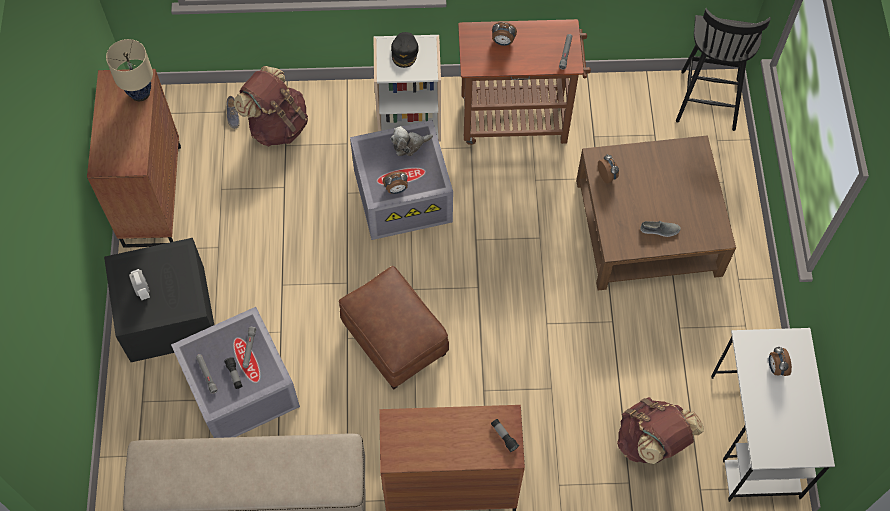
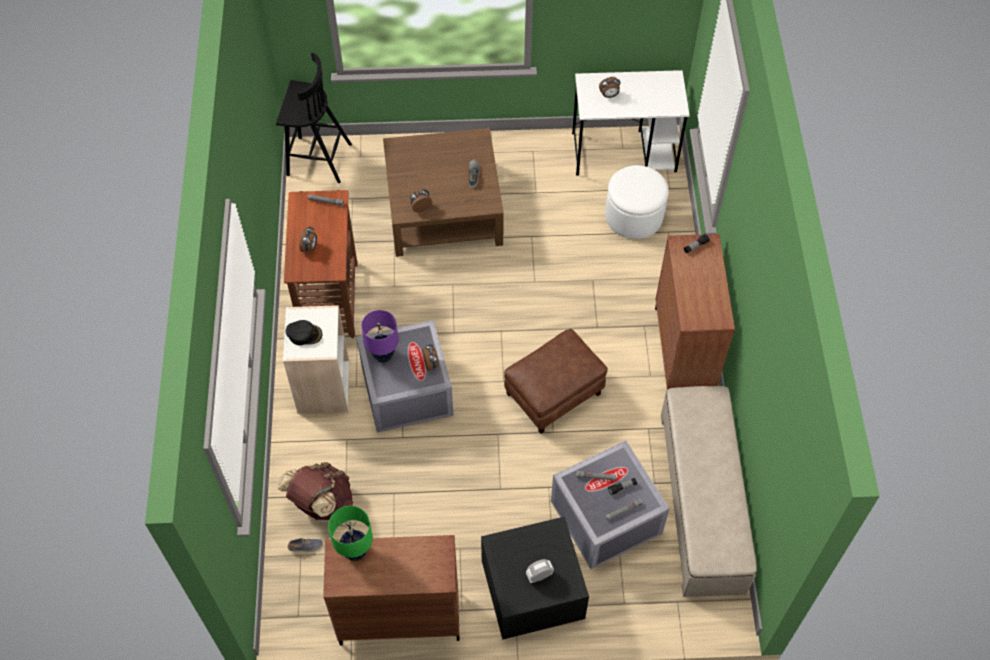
camera: 90 degrees left, 5 degrees down
(140, 93) = (355, 551): beige table lamp -> green table lamp
(409, 145) = (383, 354): plush toy -> purple table lamp
(651, 442) = (634, 216): brown backpack -> white ottoman

